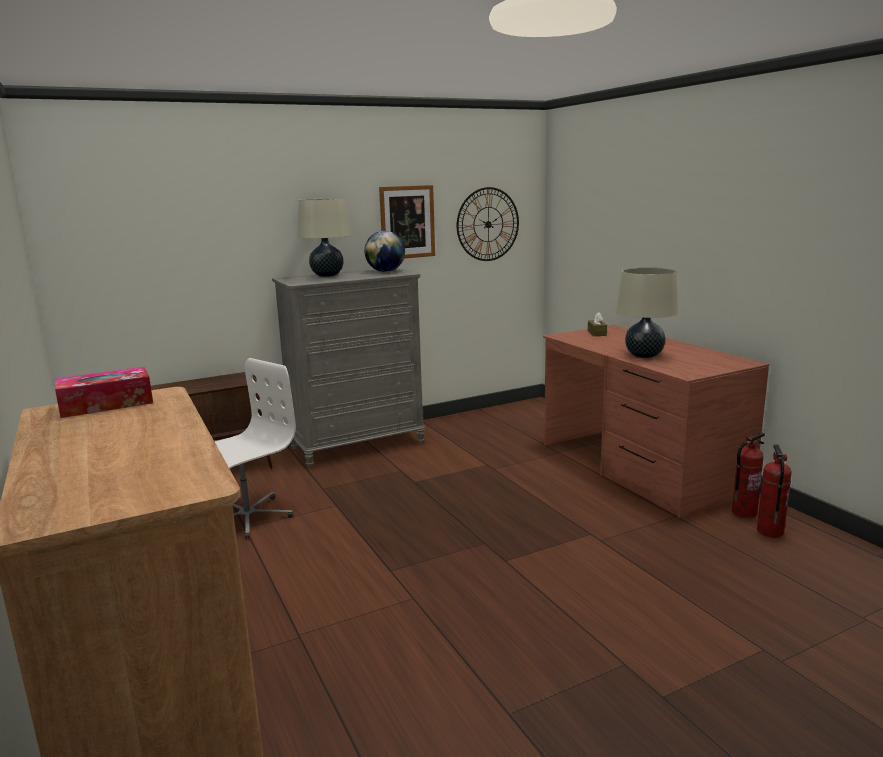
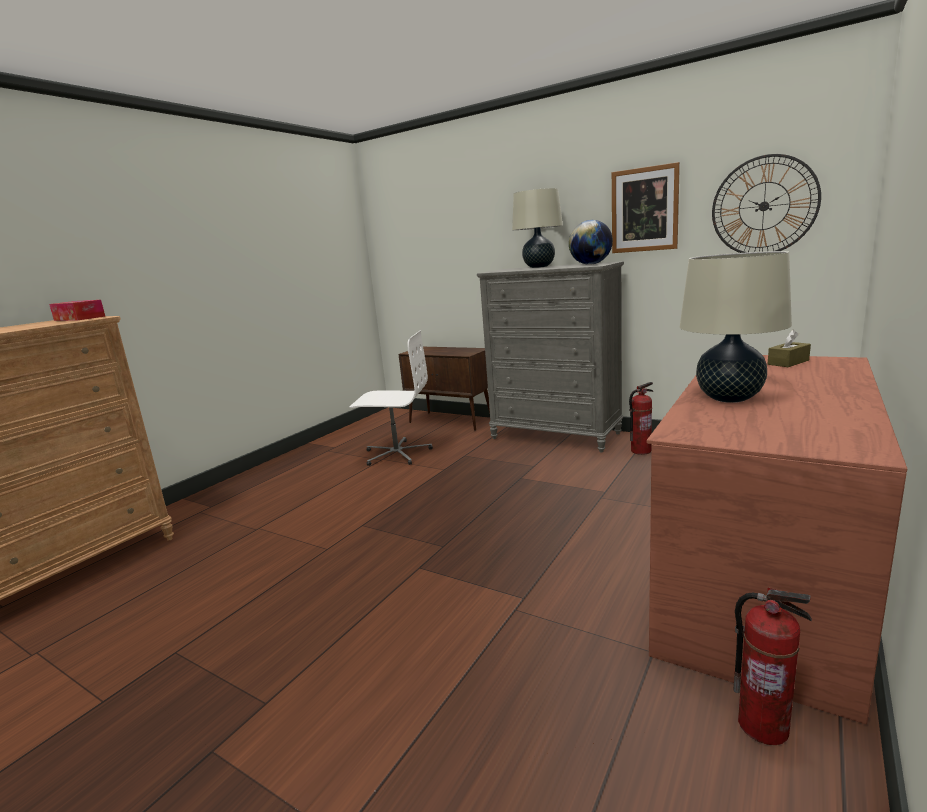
camera: 60 degrees right, 0 degrees up
(769, 531) = (732, 777): fire extinguisher -> fire extinguisher (640, 451)

